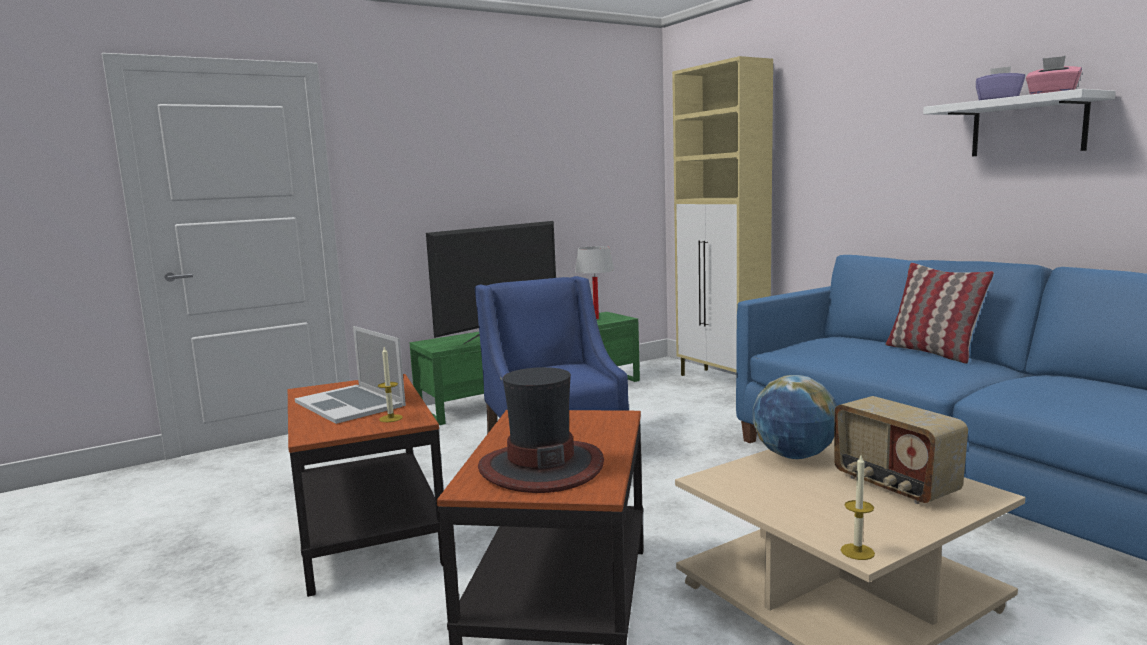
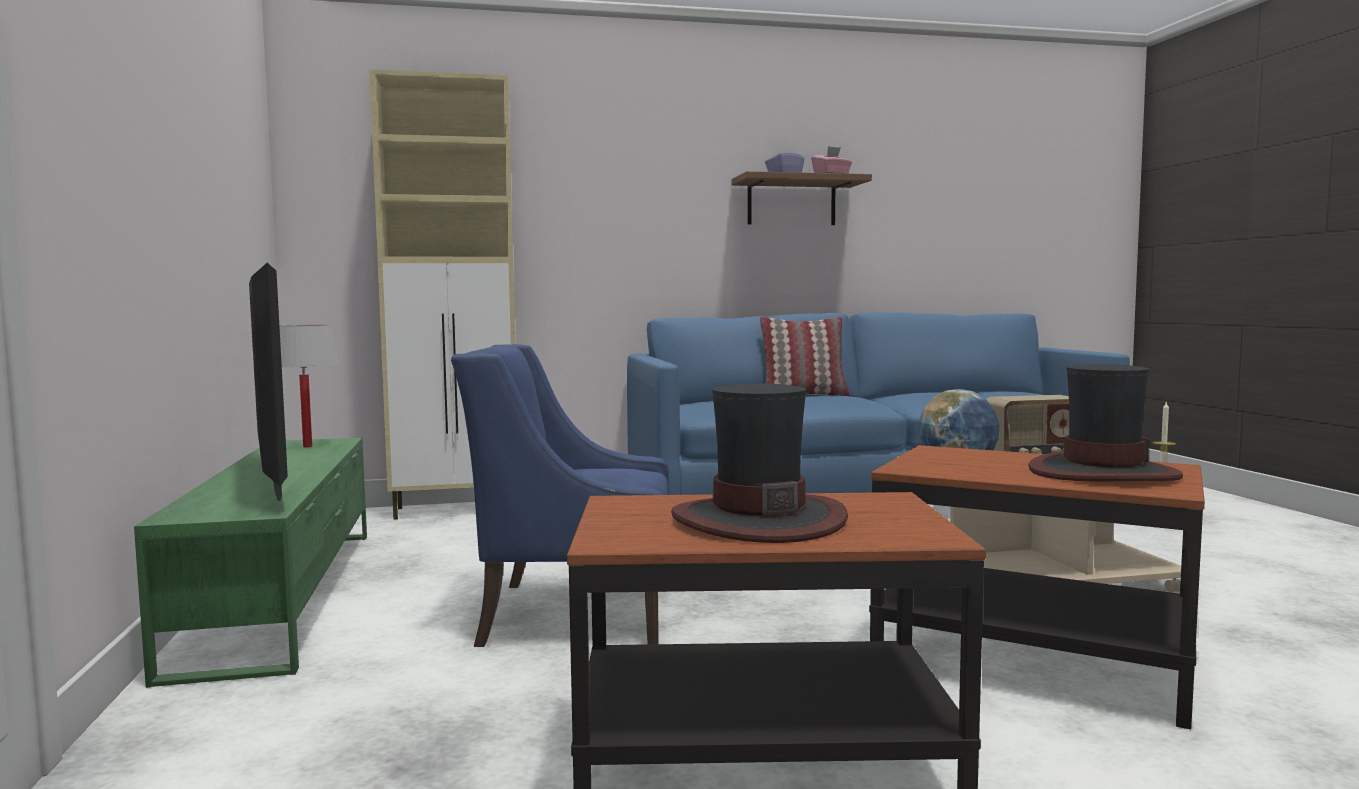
camera: 70 degrees left, 5 degrees down
(350, 404) = (758, 520): laptop -> hat
(391, 418) = (871, 505): candle -> none
(1028, 127) = (791, 202): white shelf -> brown shelf

